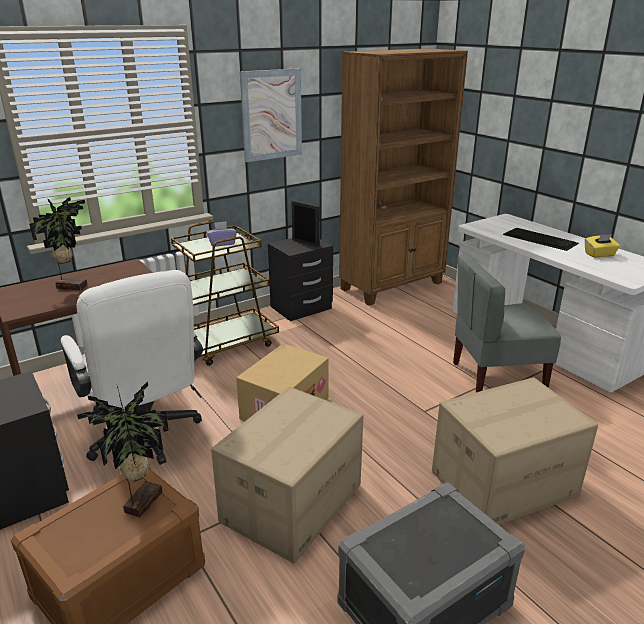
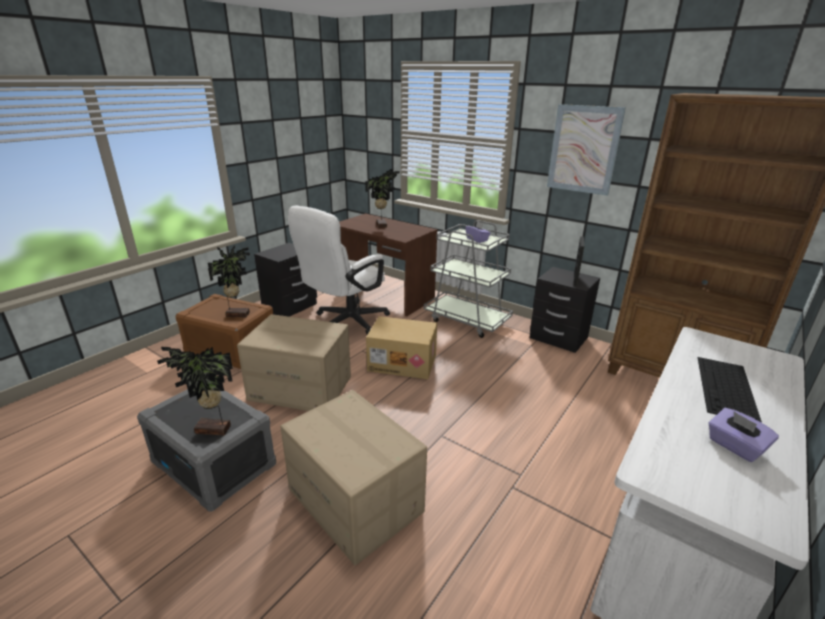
camera: 70 degrees right, 0 degrees up
(225, 344) = (467, 320): brown cart -> grey cart
(470, 530) = (213, 431): none -> potted plant
(496, 376) = (545, 484): grey chair -> none
(599, 255) = (735, 446): yellow tissue box -> purple tissue box

